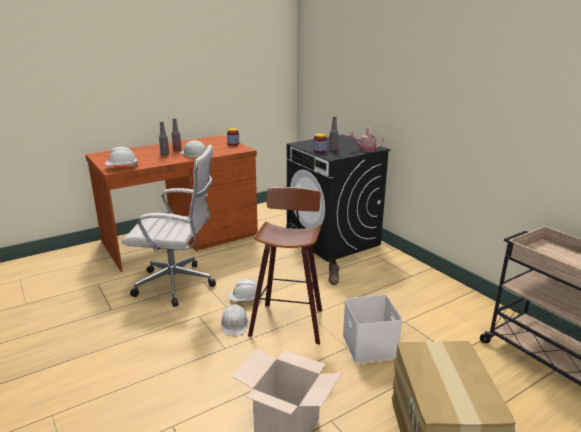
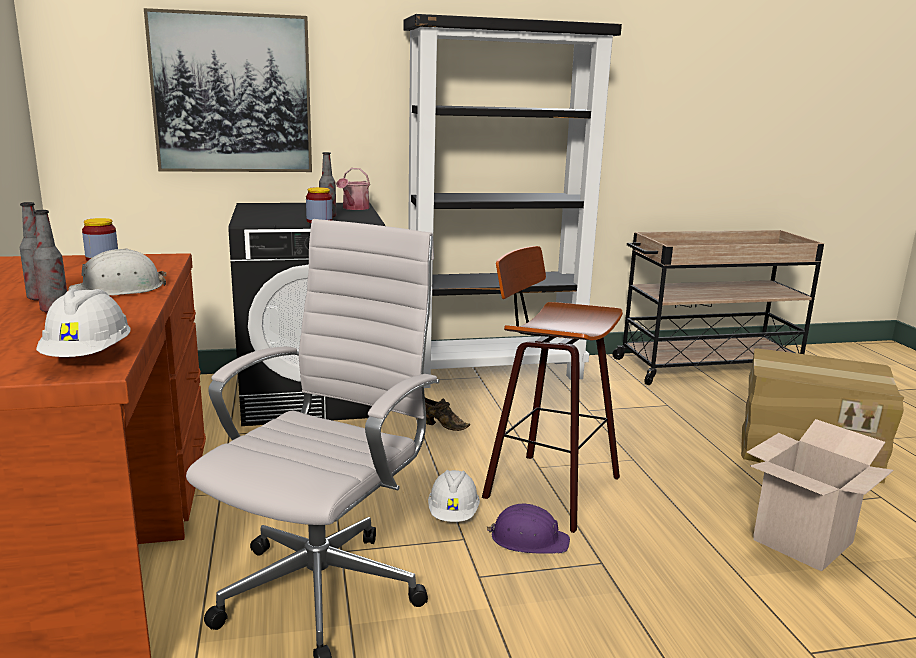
camera: 70 degrees left, 5 degrees down
(234, 323) = (528, 539): white hard hat -> purple hard hat
(349, 79) = (232, 94): none -> picture
(370, 347) = (637, 444): white storage box -> none
(425, 279) = (495, 372): none -> black bookcase

